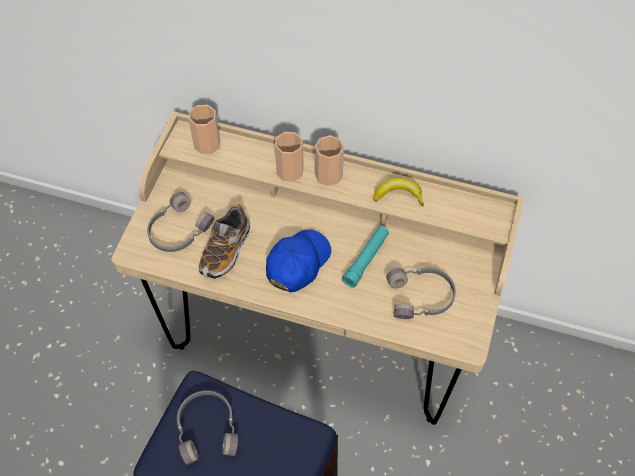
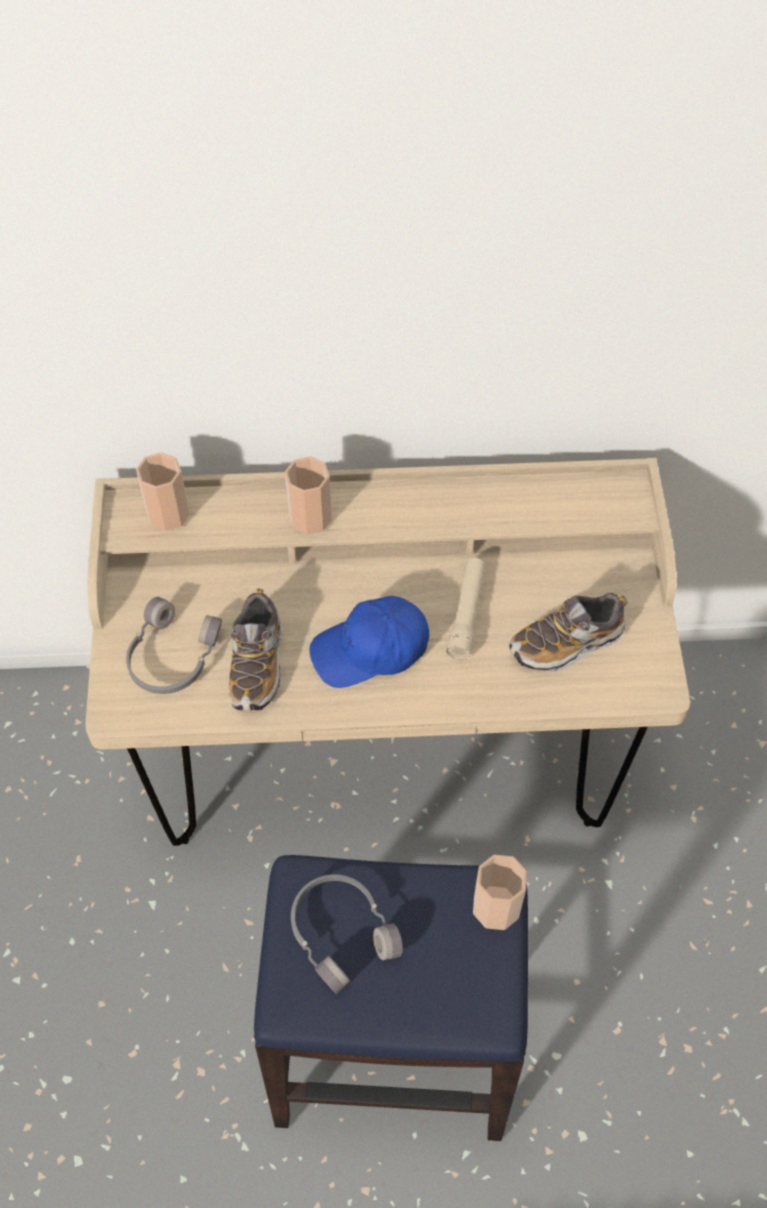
camera: 20 degrees left, 0 degrees up
(297, 263) = (371, 650): blue cap -> blue cap turned 120 degrees counterclockwise
(328, 175) = (369, 506): cup -> cup (496, 907)
(366, 259) = (466, 613): turquoise flashlight -> beige flashlight
(398, 195) = (481, 506): banana -> none
(421, 297) = (566, 643): grey headphones -> shoe

